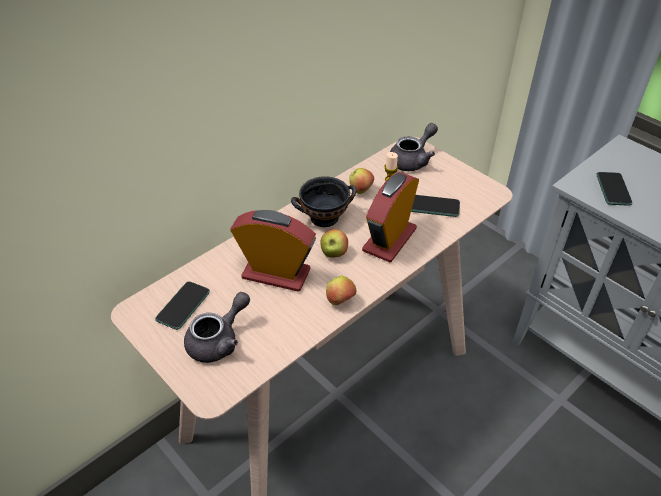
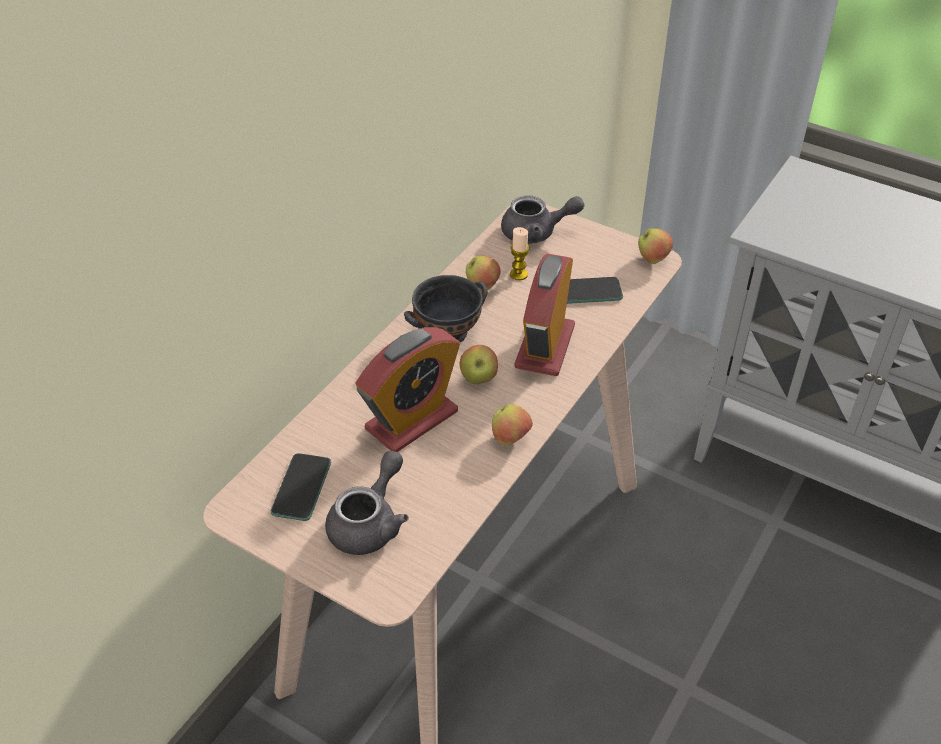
camera: 15 degrees left, 0 degrees up
(276, 274) = (411, 420): alarm clock -> alarm clock turned 135 degrees clockwise
(412, 160) = (536, 233): grey teapot -> grey teapot turned 60 degrees clockwise
(491, 192) = (653, 259): none -> apple
(613, 189) = (805, 230): phone -> none

